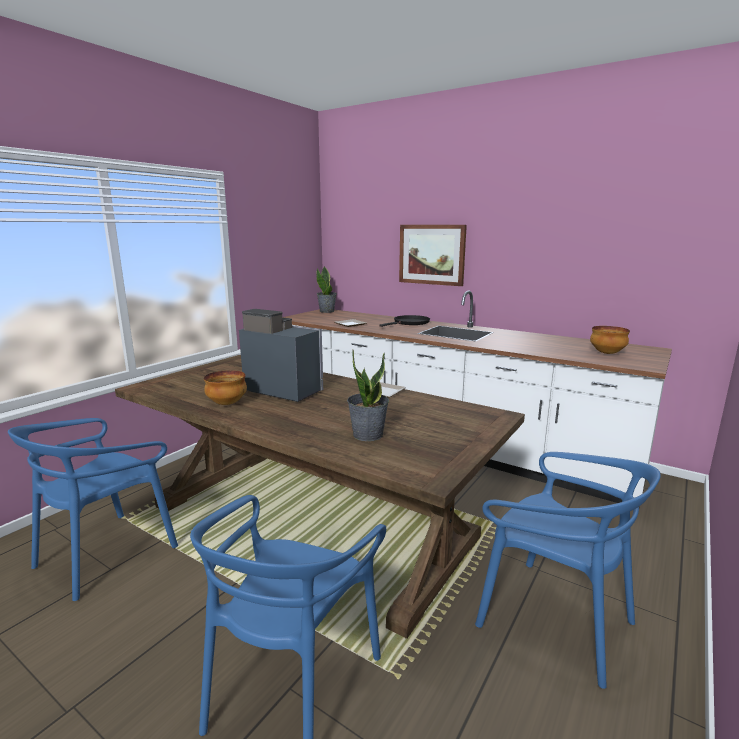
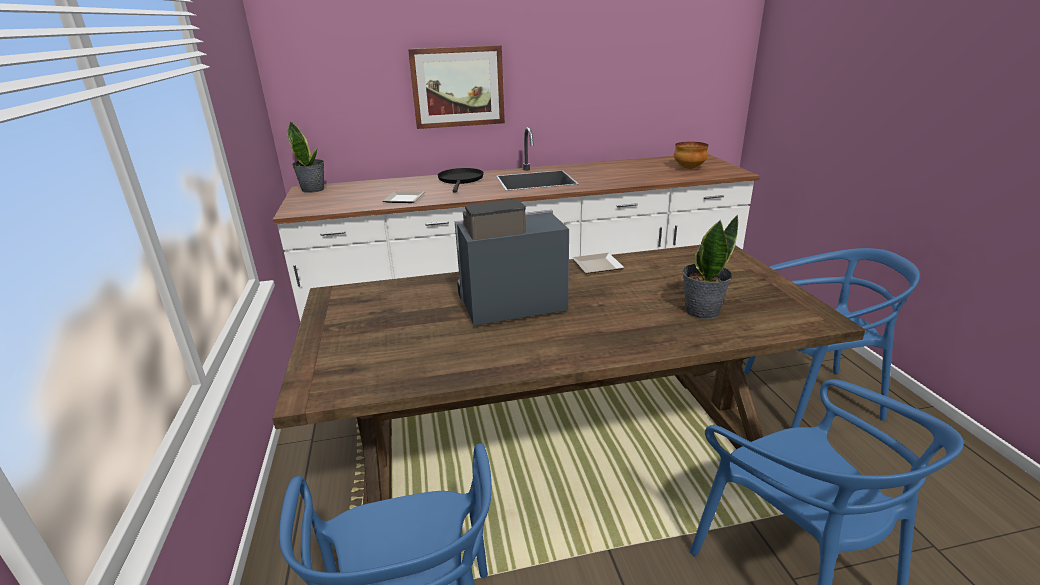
camera: 45 degrees left, 10 degrees up
(226, 403) = (498, 351): bowl -> none

